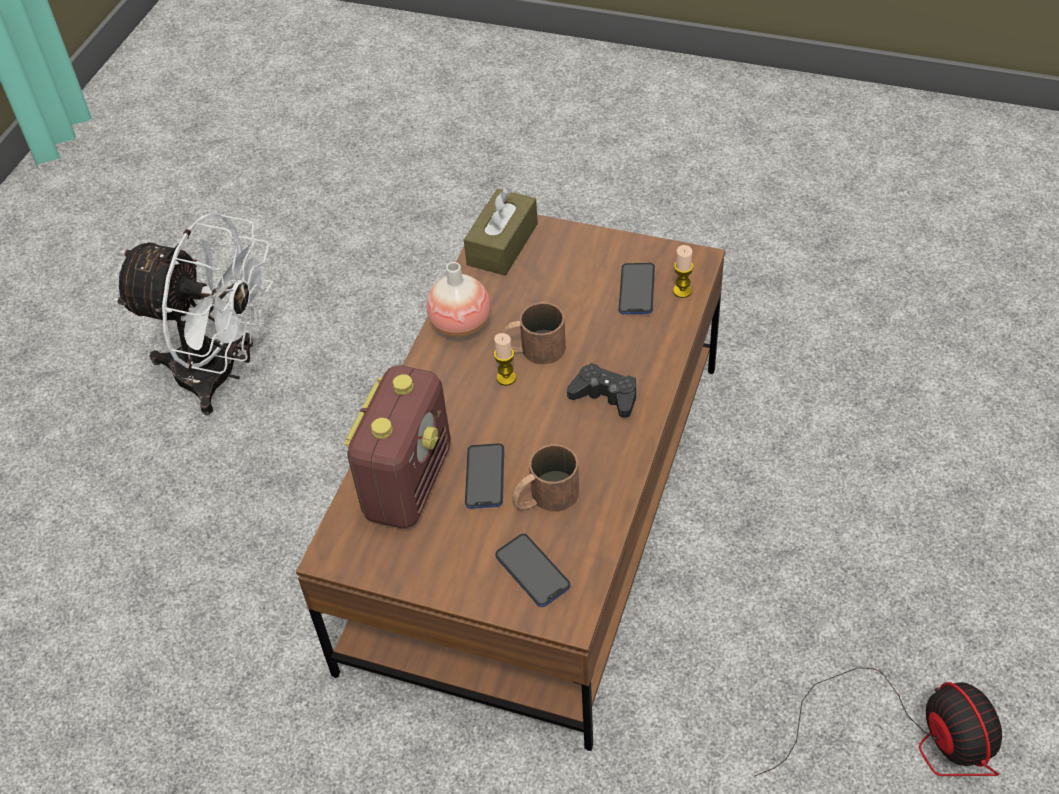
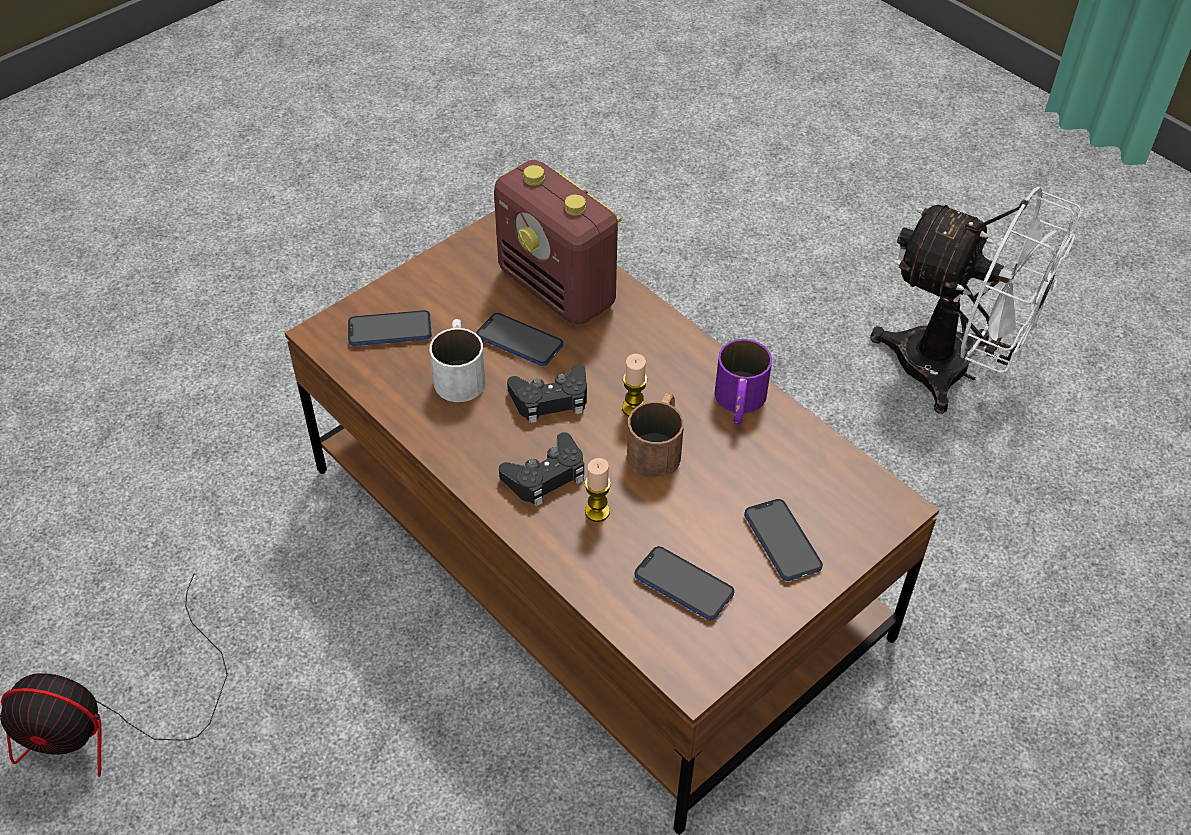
camera: 115 degrees right, 0 degrees up
(221, 375) = (953, 371): white fan -> white fan turned 105 degrees counterclockwise
(461, 325) = (739, 404): vase -> purple mug
(502, 244) = (851, 493): brown tissue box -> none
(532, 428) = (550, 399): none -> black game controller
(544, 498) = (459, 372): brown mug -> white mug
(566, 260) = (782, 541): none -> phone
(682, 291) = (650, 630): candle -> candle (597, 511)

